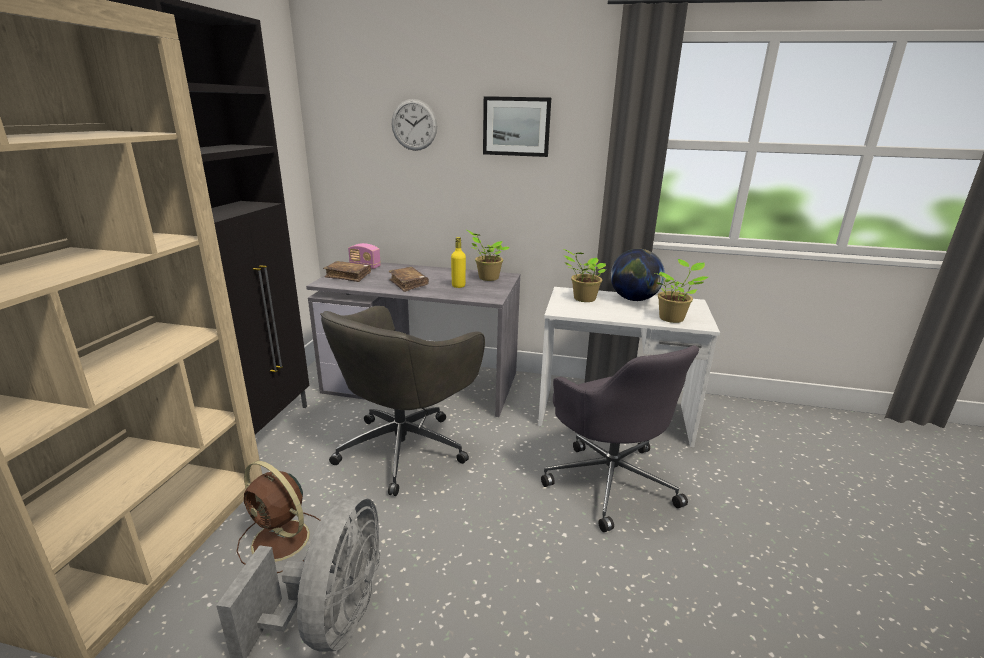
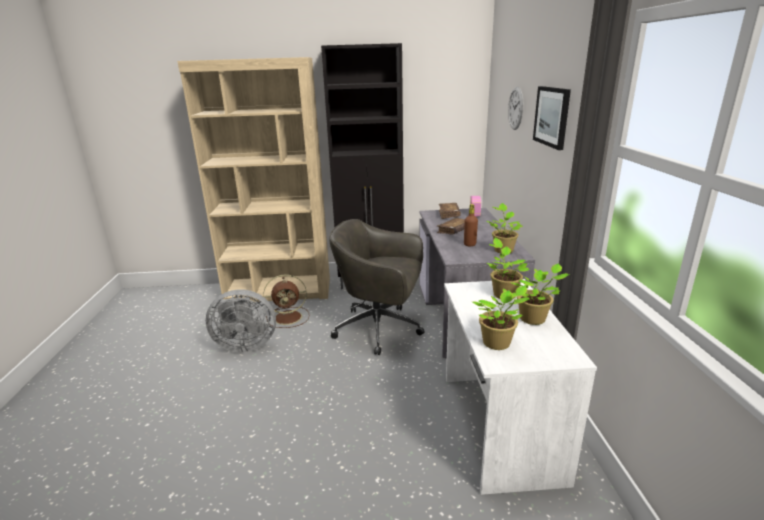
camera: 75 degrees right, 0 degrees up
(282, 541) = (289, 317): brown fan -> brown fan turned 120 degrees counterclockwise
(458, 286) = (469, 244): yellow bottle -> brown bottle
(609, 480) = (391, 431): grey office chair -> none
(633, 299) = (534, 319): globe -> potted plant

